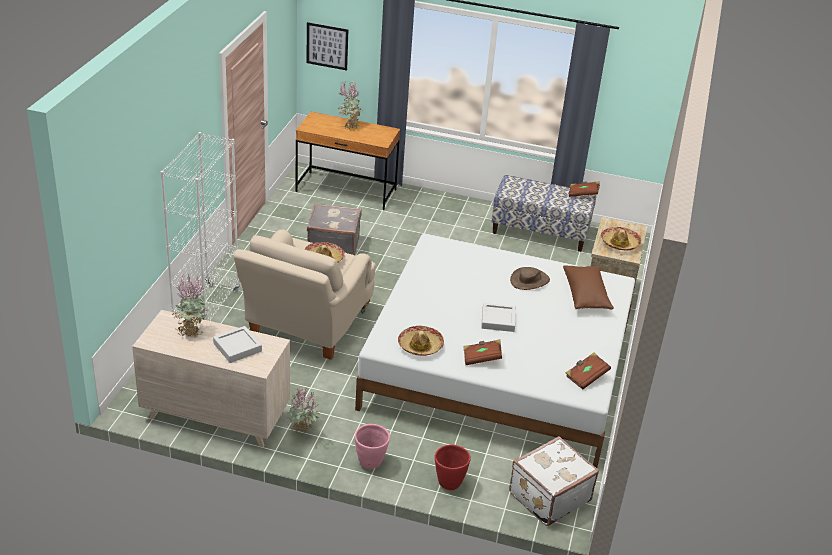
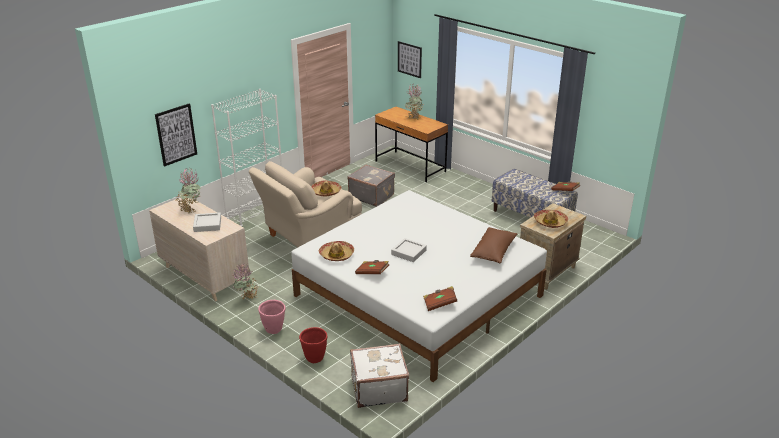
camera: 30 degrees right, 5 degrees down
(129, 226) = (176, 134): none -> picture
(529, 280) = (458, 233): brown hat -> none

